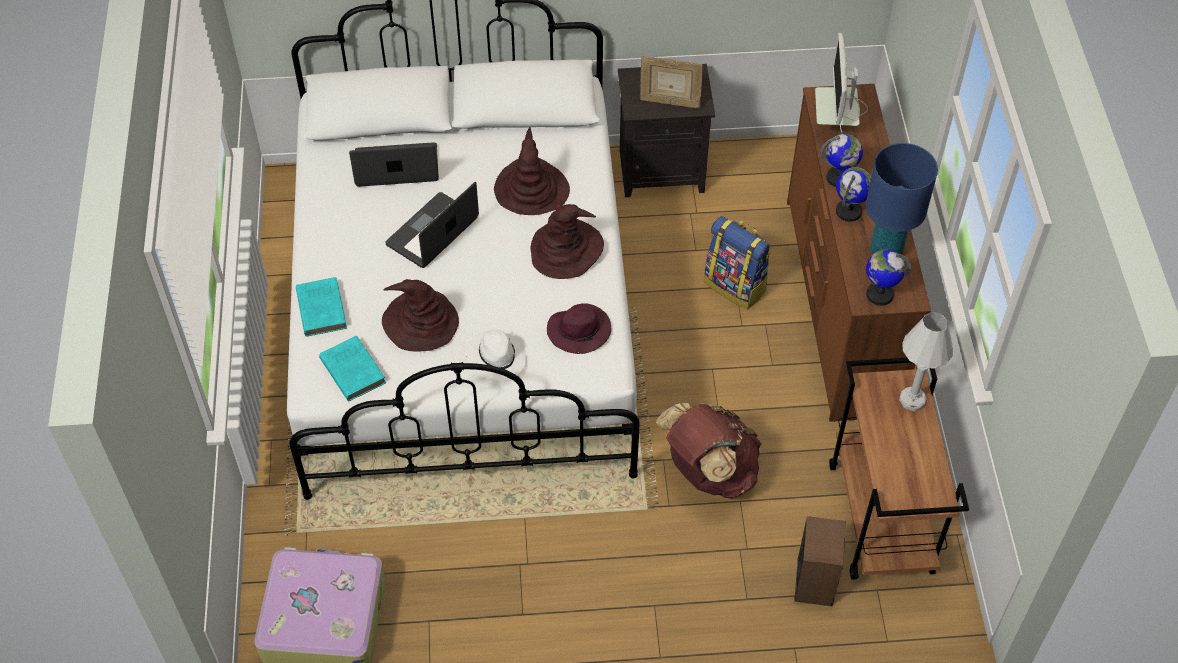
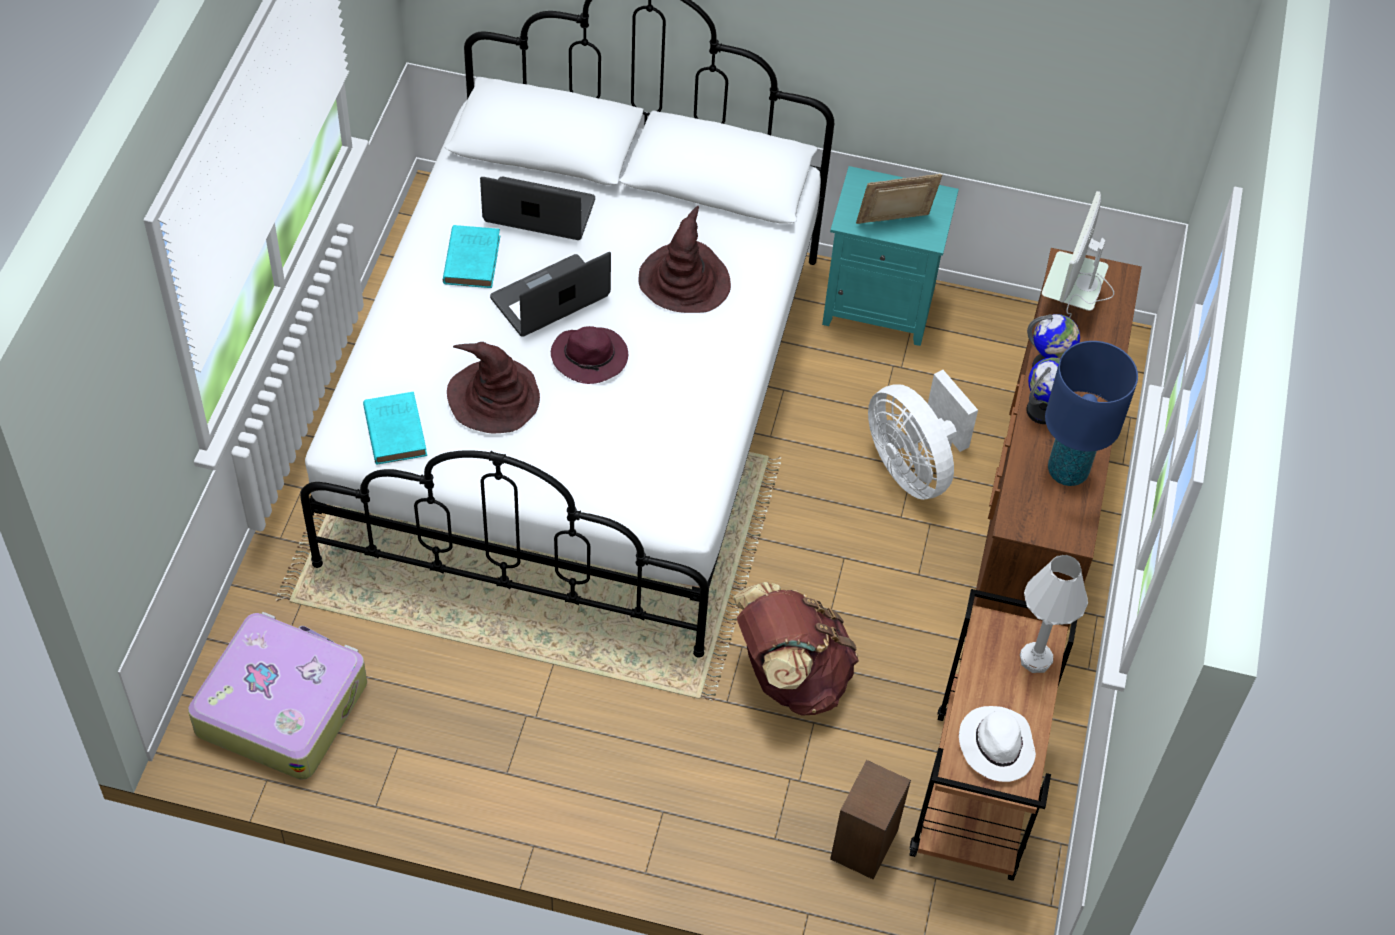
camera: 15 degrees right, 0 degrees up
(321, 308) = (388, 349): turquoise book -> turquoise book (472, 258)
(496, 357) = (564, 463): white hat -> white hat (996, 745)
(566, 250) = (696, 363): brown hat -> none
(580, 331) = (673, 461): purple hat -> purple hat (591, 357)
(662, 170) = (881, 305): black nightstand -> turquoise nightstand
(669, 102) = (894, 222): picture frame -> picture frame turned 135 degrees clockwise
(736, 285) = (913, 467): backpack -> white fan
(879, 294) = (1037, 520): globe -> none

